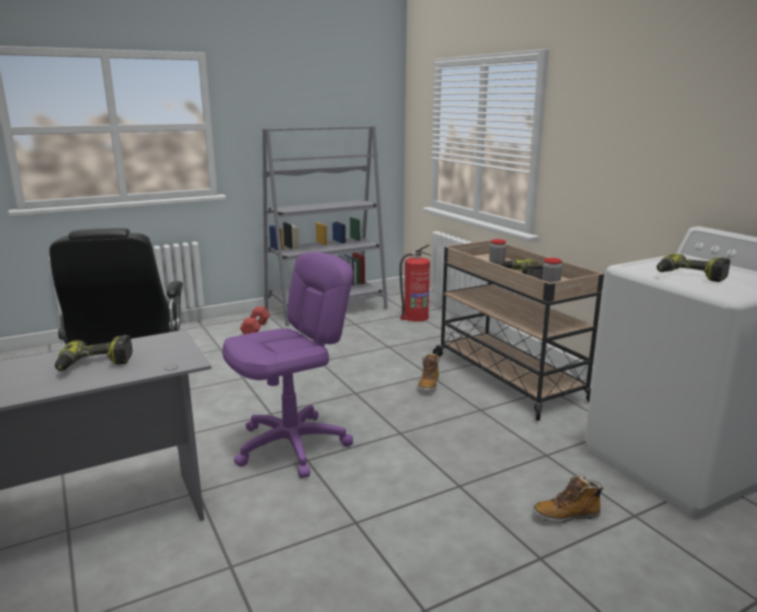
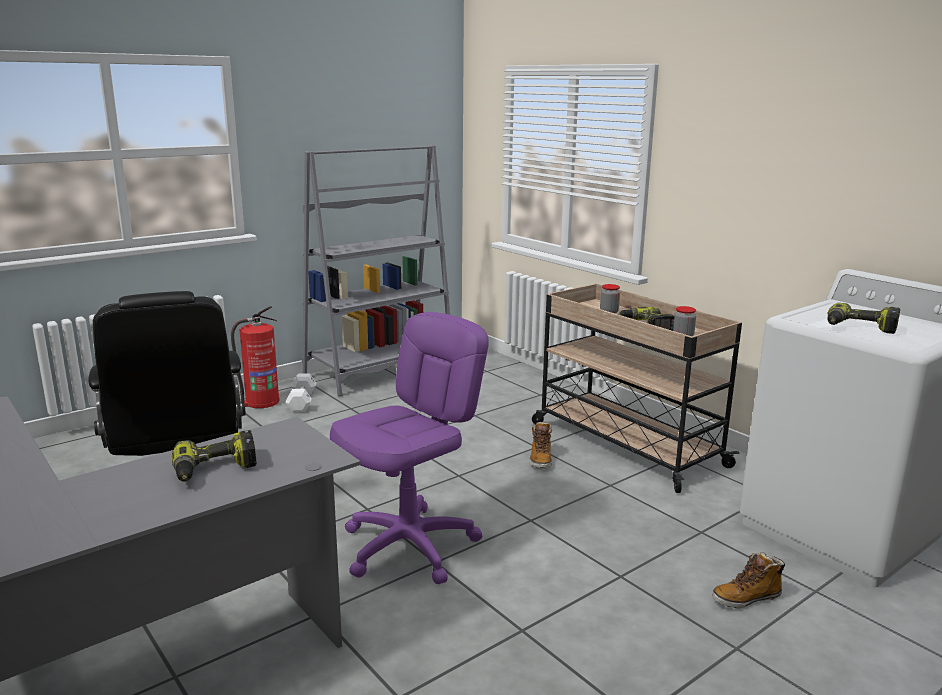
camera: 10 degrees left, 0 degrees up
(255, 329) = (301, 402): red dumbbell -> white dumbbell
(415, 317) = (492, 376): fire extinguisher -> fire extinguisher (261, 402)

